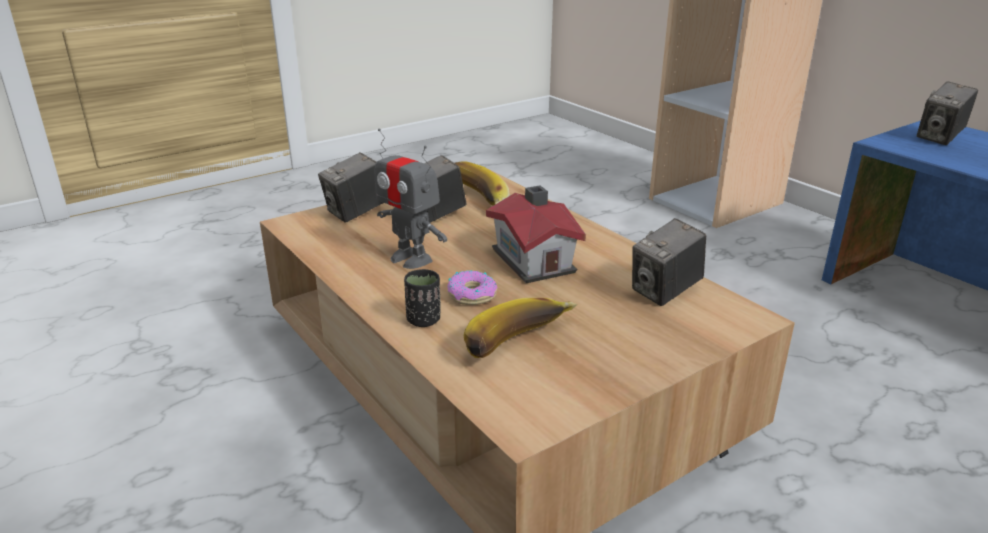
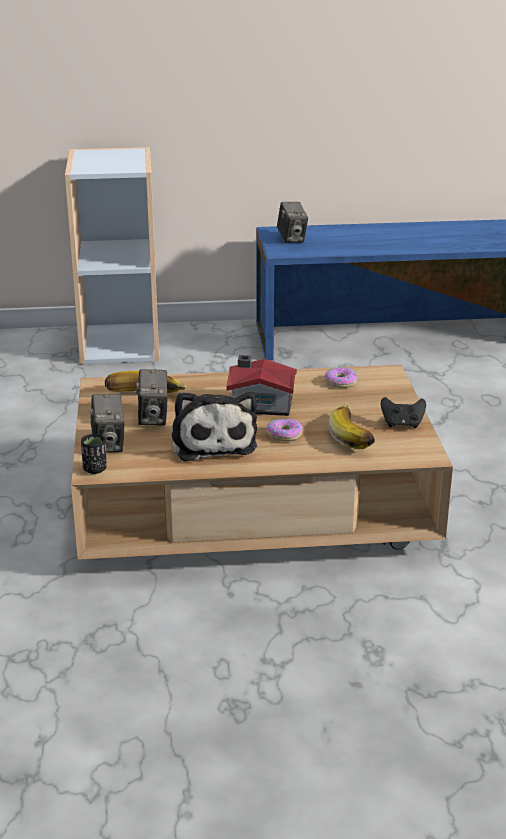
camera: 60 degrees left, 0 degrees up
(411, 259) = (212, 441): toy robot -> plush toy
(423, 320) = (299, 456): black cup -> black cup (95, 469)
(602, 374) = (402, 424): none -> black game controller
(665, 292) = (340, 382): camera -> donut

